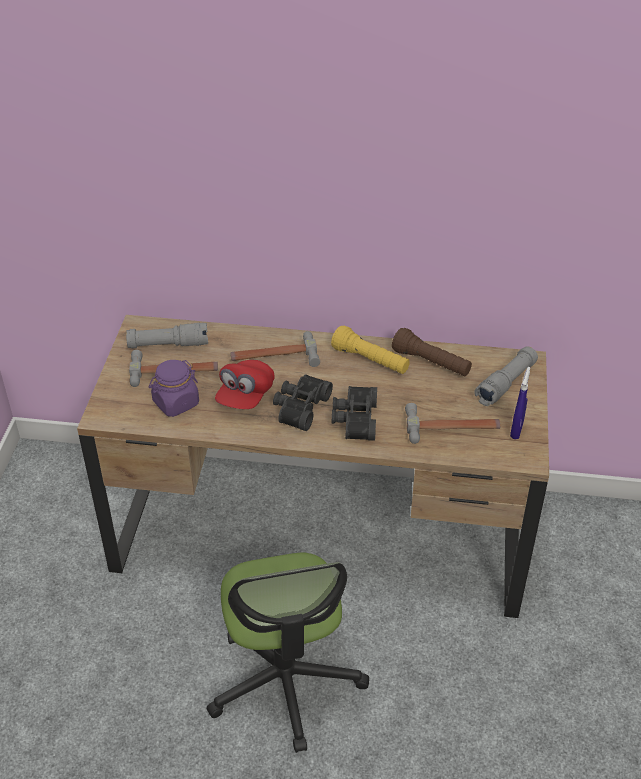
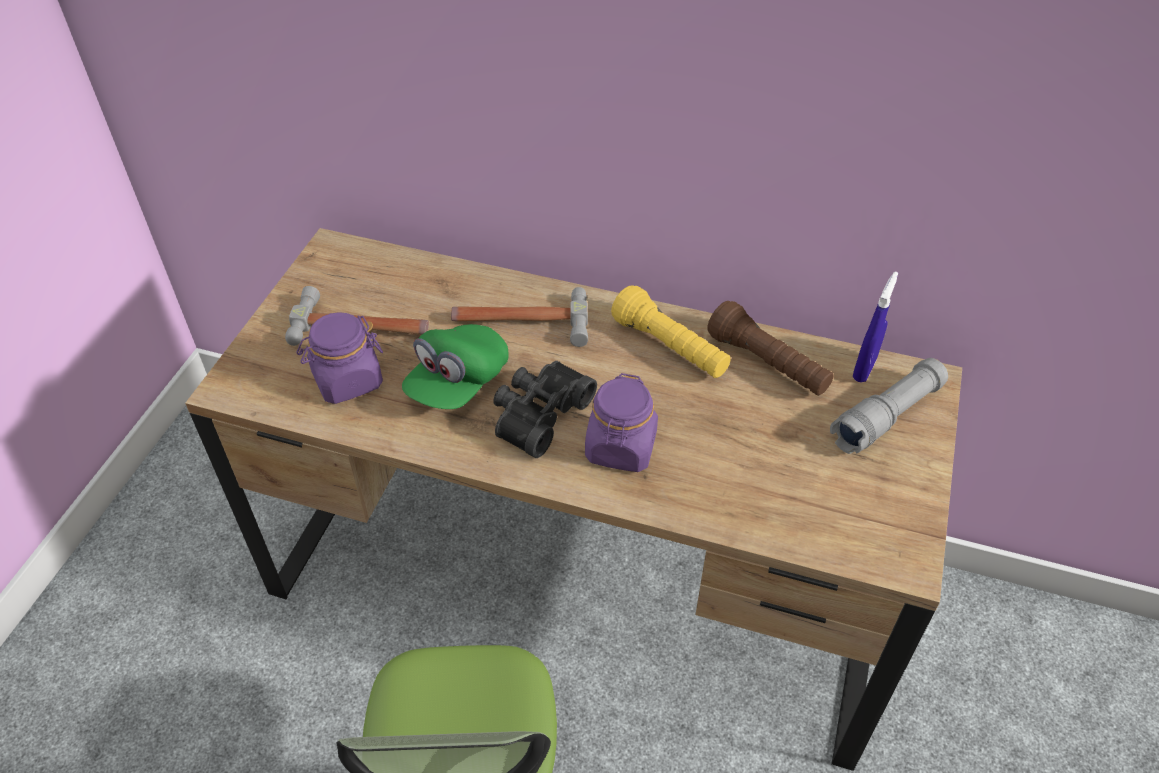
camera: 10 degrees right, 5 degrees up
(168, 345) = (366, 283): grey flashlight -> none
(245, 396) = (458, 382): red cap -> green cap
(354, 419) = (621, 447): black binoculars -> purple jar
(452, 428) = (782, 486): hammer -> none
(516, 430) = (892, 506): blue spray bottle -> blue spray bottle (864, 369)

